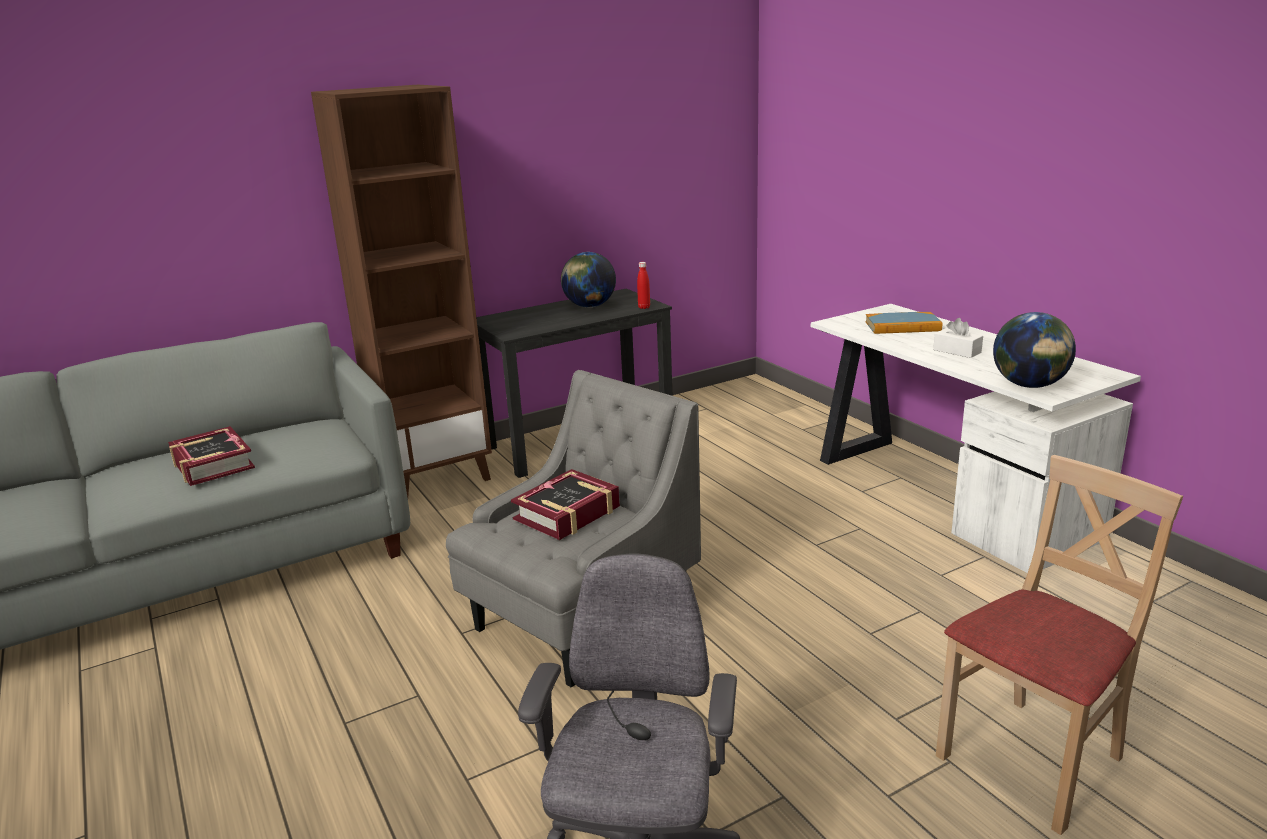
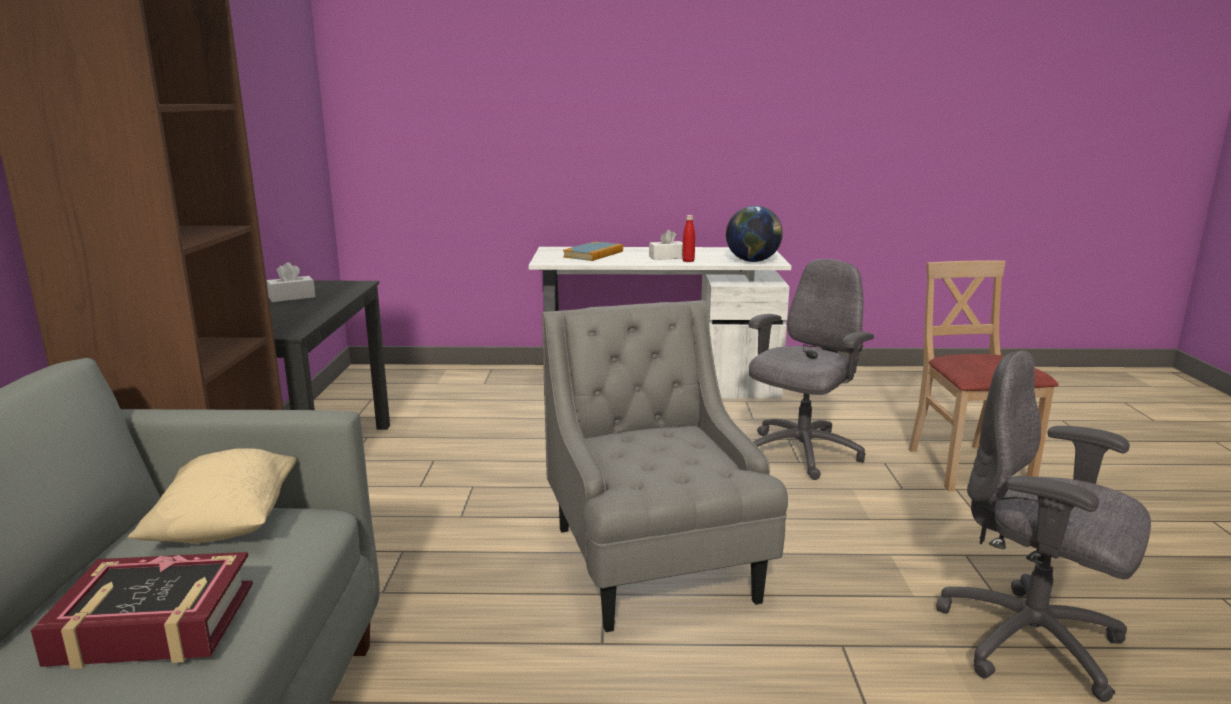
camera: 60 degrees left, 5 degrees down
(314, 438) = (225, 525): none -> beige pillow
(567, 513) = (657, 446): book -> none
(589, 306) = (292, 297): globe -> white tissue box
(644, 307) = (355, 286): red bottle -> red bottle (688, 261)
(892, 628) = (800, 453): none -> grey office chair

